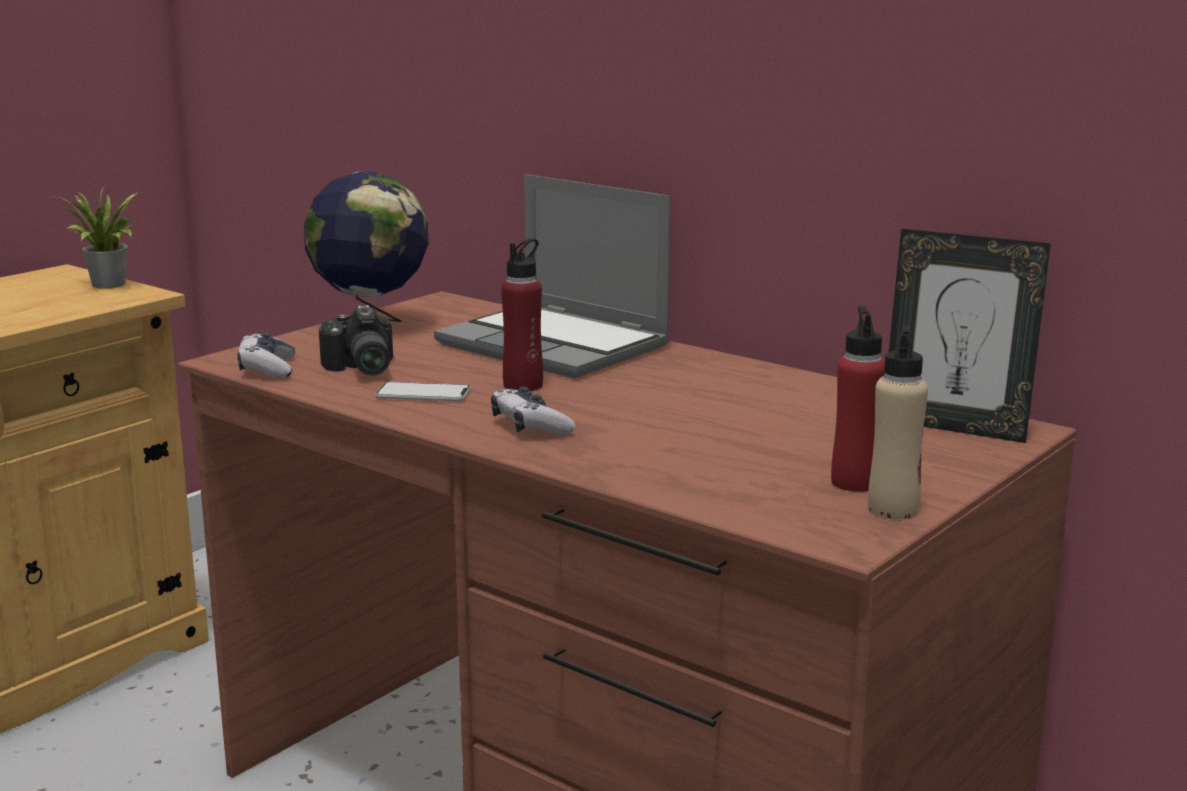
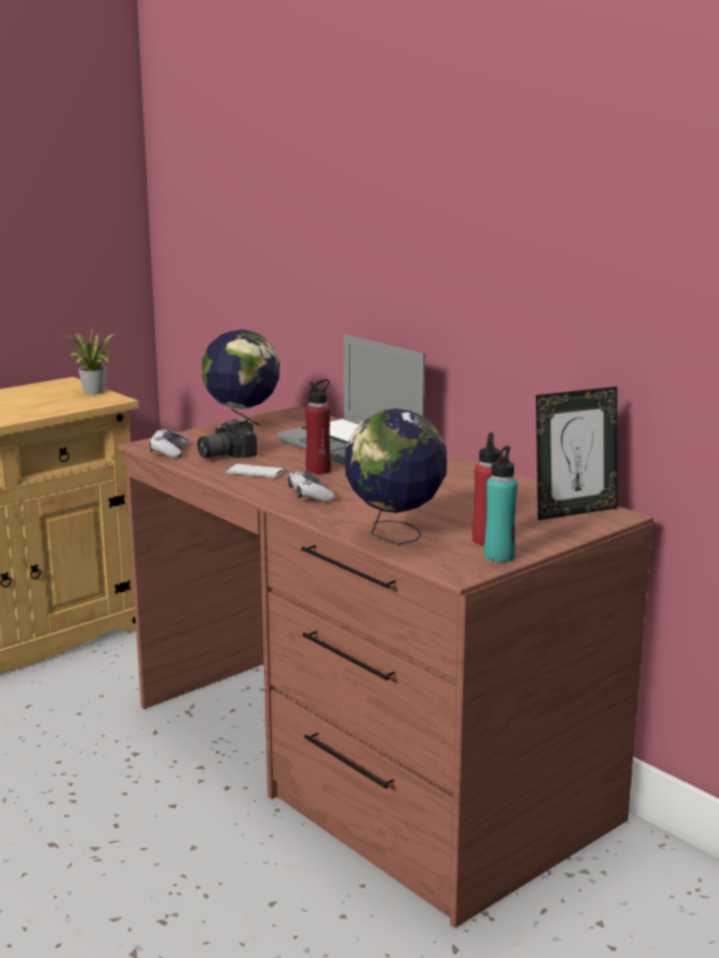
camera: 10 degrees right, 0 degrees up
(359, 369) = (223, 455): camera -> camera turned 60 degrees clockwise
(705, 485) = (395, 536): none -> globe
(893, 509) = (499, 556): beige bottle -> turquoise bottle
(955, 427) = (574, 511): picture frame -> picture frame turned 60 degrees counterclockwise

